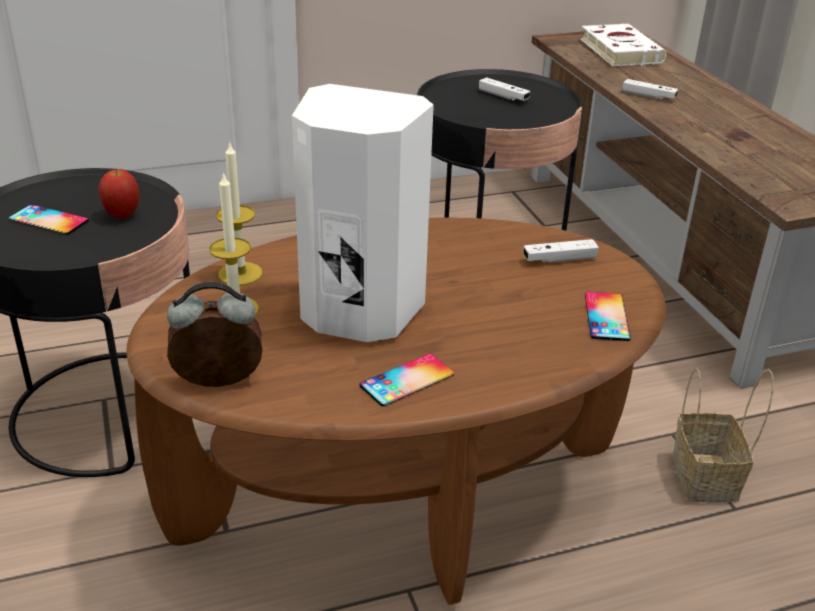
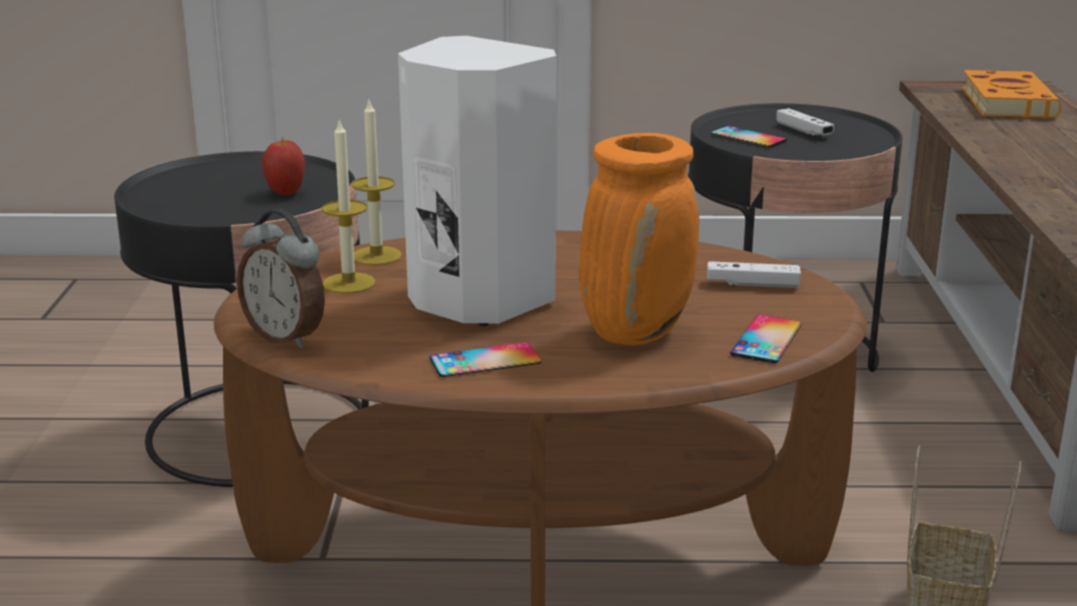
camera: 20 degrees right, 10 degrees down
(49, 220) = (211, 189): phone -> phone (748, 137)
(219, 384) = (286, 337): alarm clock -> alarm clock turned 150 degrees counterclockwise
(505, 325) = (636, 331): none -> orange vase
(618, 50) = (1006, 102): white book -> orange book
(648, 96) = (1007, 147): white game controller -> none

